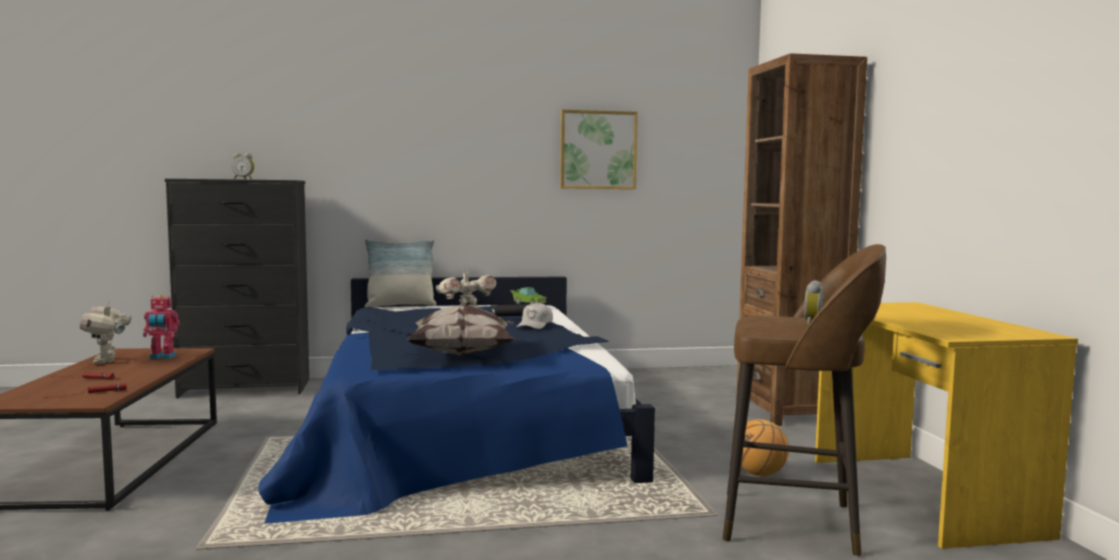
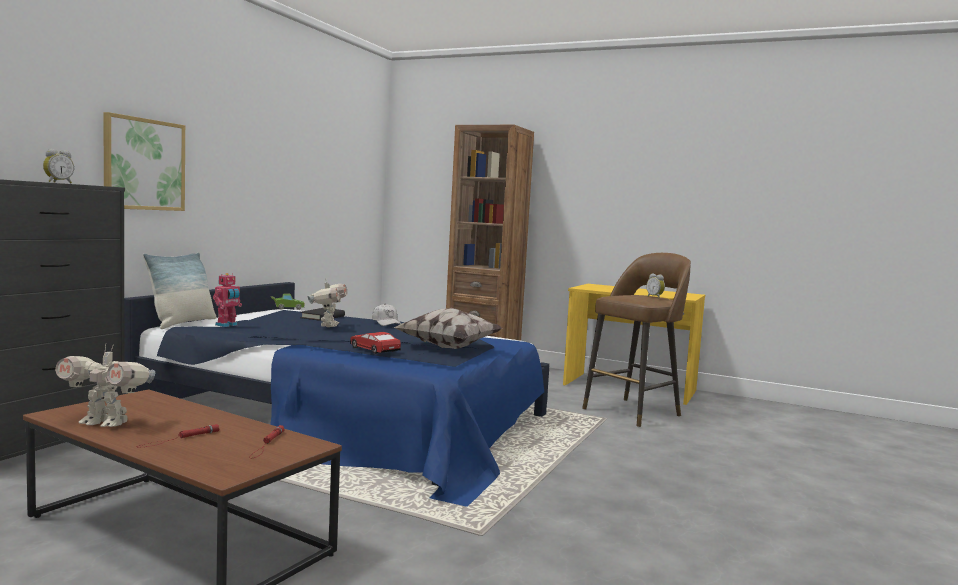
camera: 55 degrees left, 0 degrees up
(162, 357) = (147, 406): toy robot -> toy robot (227, 325)
(389, 344) = (374, 349): none -> toy car
(598, 150) = (307, 169): picture -> picture (144, 164)
(759, 474) = (564, 397): basketball -> none

